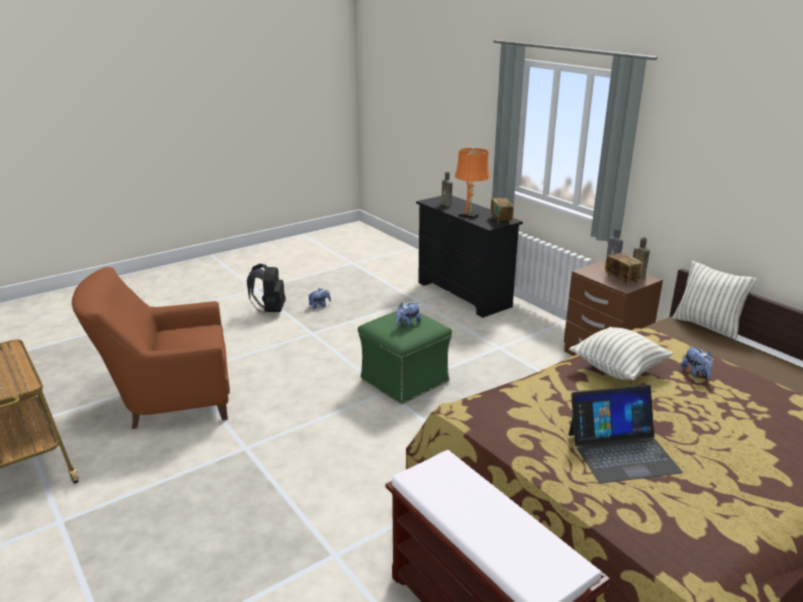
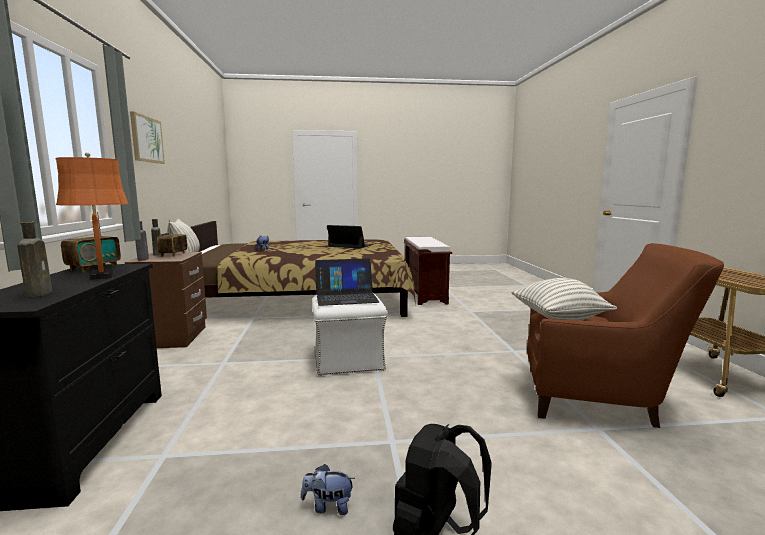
camera: 150 degrees left, 15 degrees down
(404, 380) = (349, 360): green ottoman -> white ottoman
(407, 324) = (346, 297): plush toy -> laptop
(618, 369) = (291, 253): pillow -> pillow (558, 319)
(711, 151) = (146, 139): none -> picture

